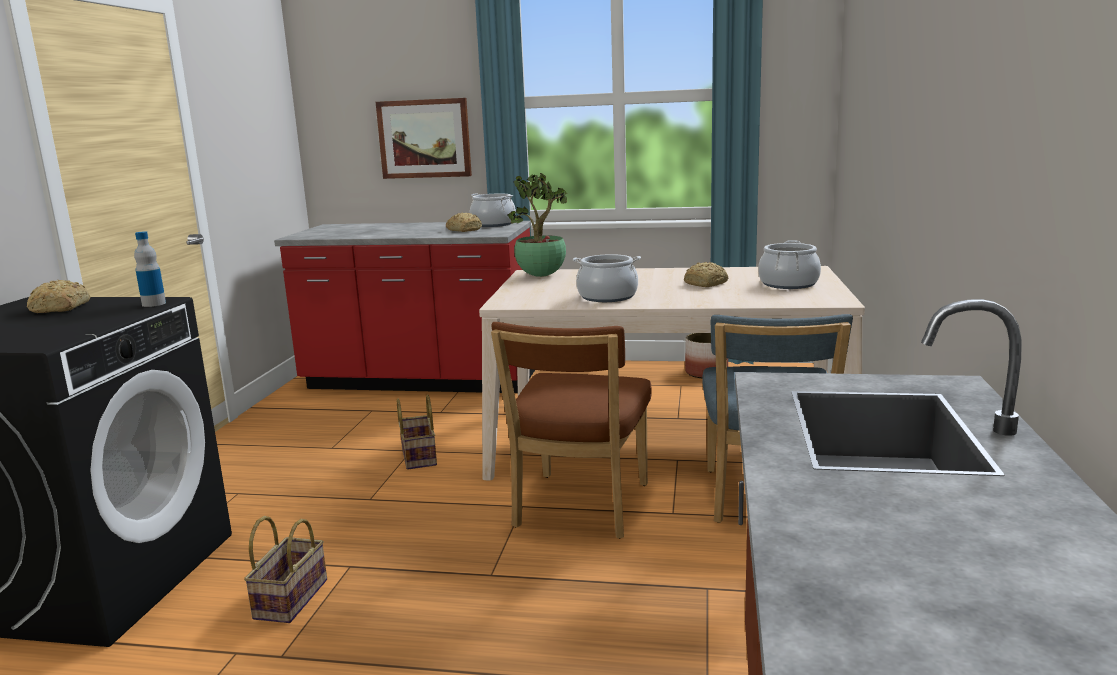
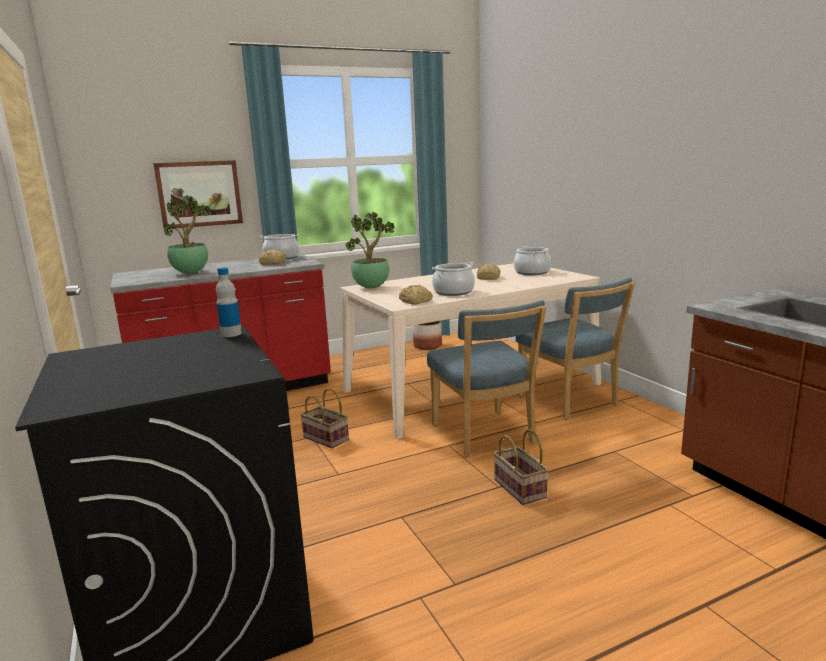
camera: 35 degrees left, 0 degrees up
(59, 309) = (141, 353): bread -> bread (415, 302)
(290, 598) = (395, 550): basket -> basket (518, 488)
(370, 232) = (191, 273): none -> potted plant
(579, 509) = (484, 436): brown chair -> blue chair

